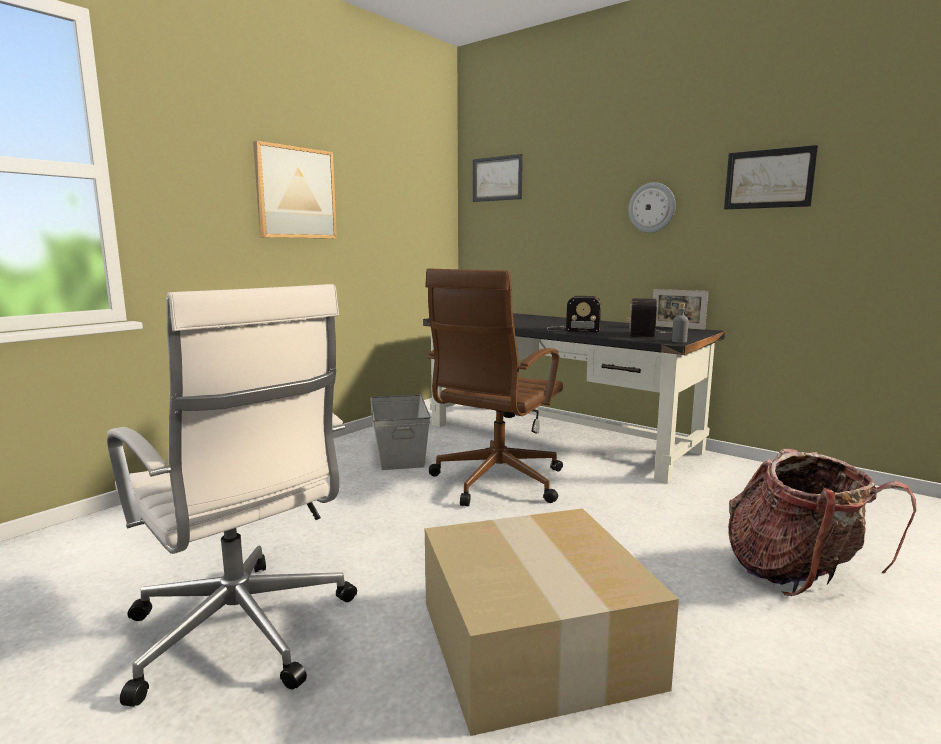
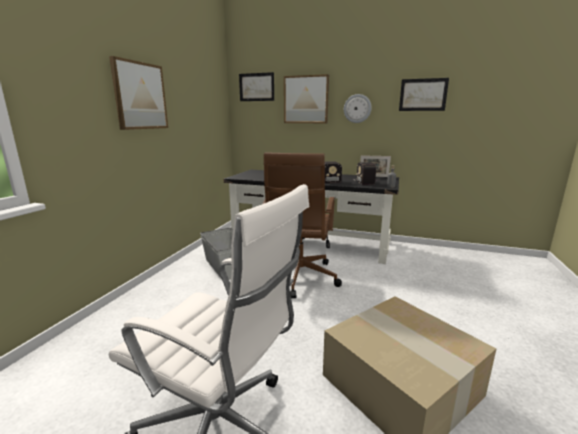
camera: 20 degrees left, 5 degrees up
(569, 195) = (306, 99): none -> picture
(797, 575) = (481, 308): backpack -> none

